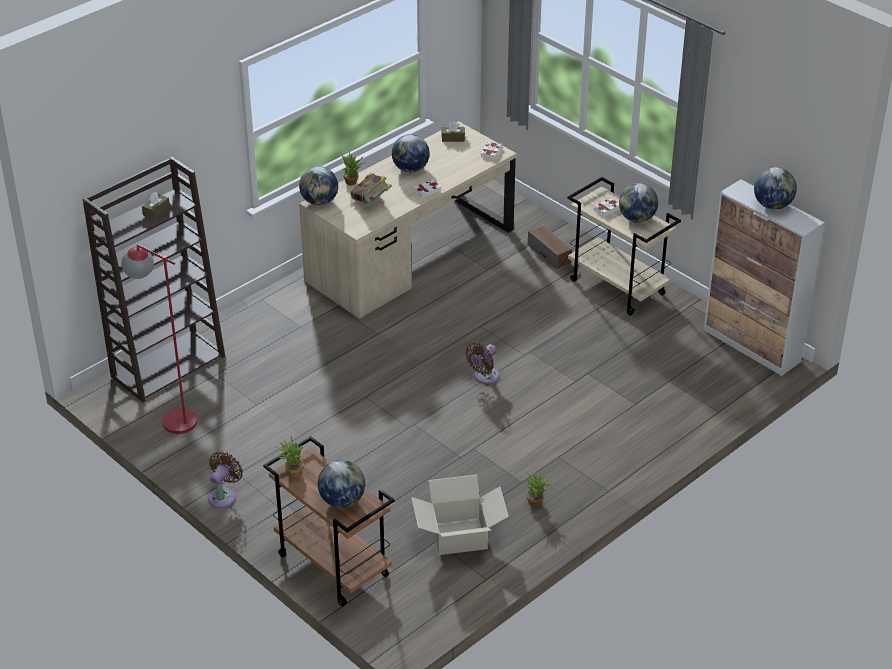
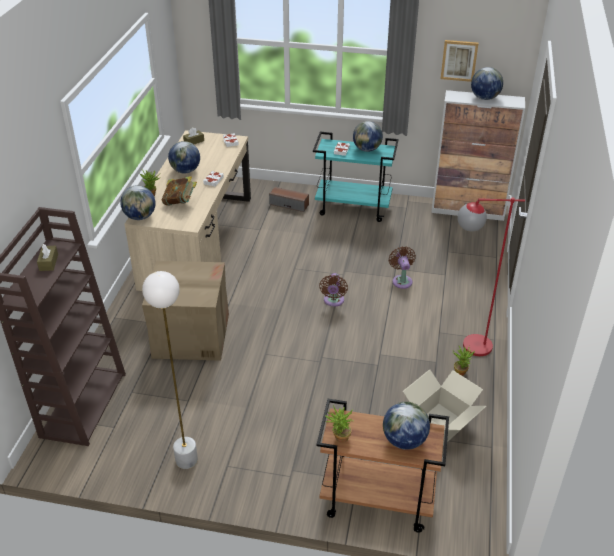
camera: 35 degrees left, 0 degrees up
(170, 417) = (124, 446): red floor lamp -> red floor lamp (466, 346)
(209, 452) = (186, 460): none -> white floor lamp
(224, 496) = (234, 491): brown fan -> brown fan (401, 280)
(313, 347) = (190, 335): none -> cardboard box
(618, 287) = (354, 208): beige cart -> turquoise cart
(759, 147) = (459, 60): none -> picture

